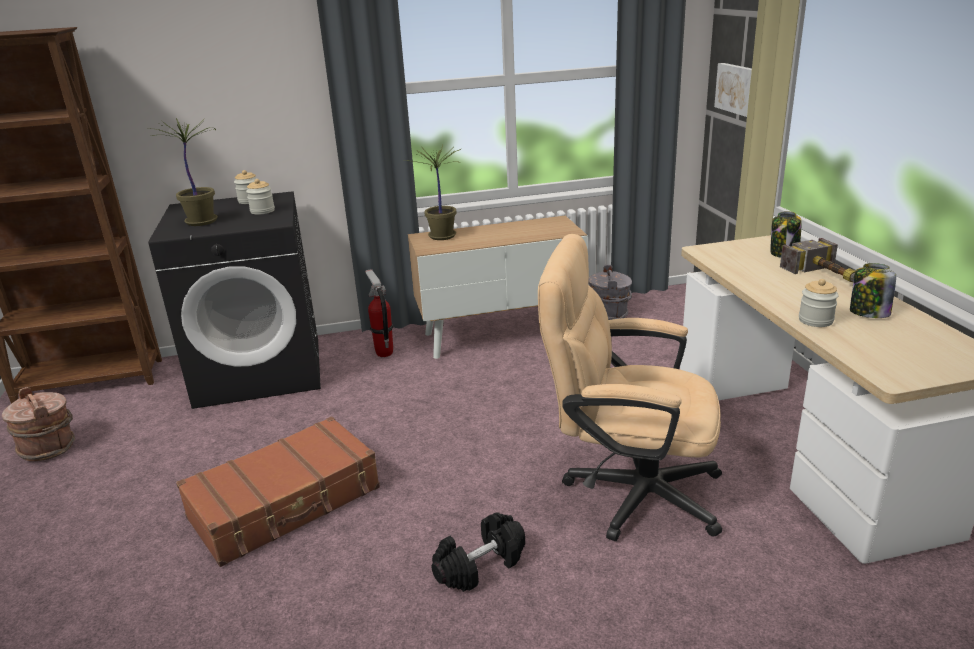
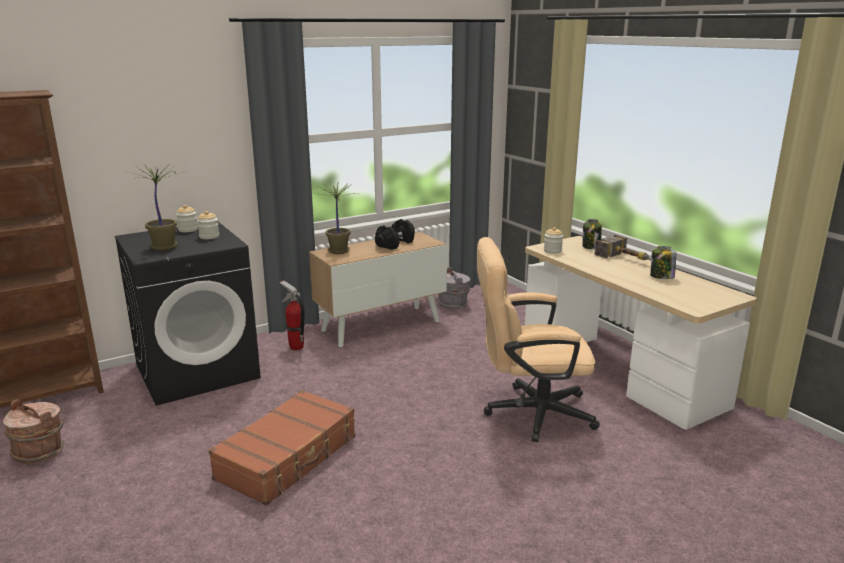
camera: 20 degrees left, 5 degrees down
(480, 566) = (458, 471): black dumbbell -> black dumbbell (395, 244)
(738, 89) = (532, 139): picture -> none
(815, 320) = (635, 283): jar -> jar (552, 251)

